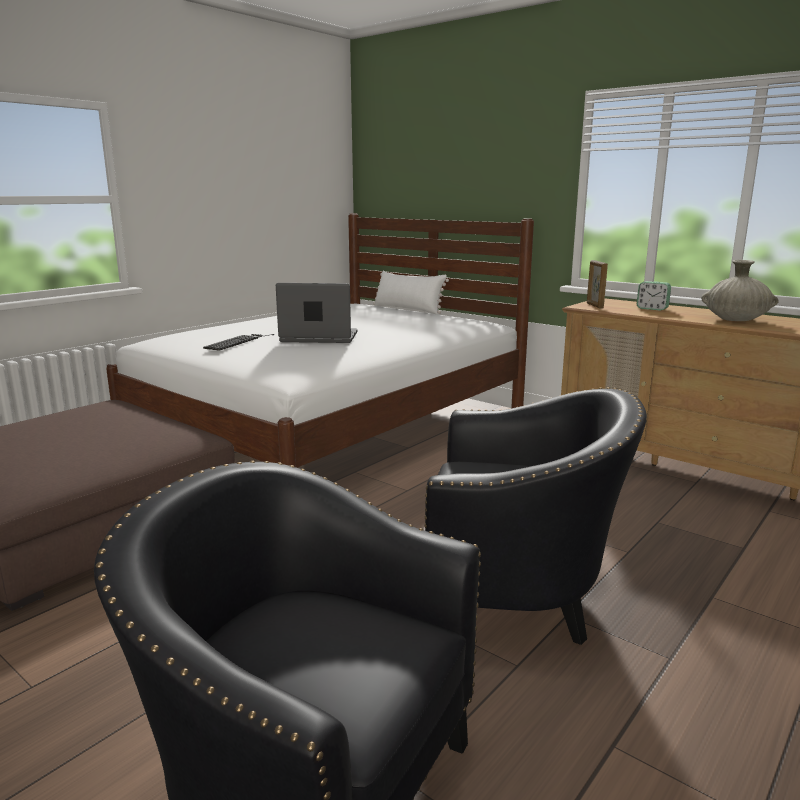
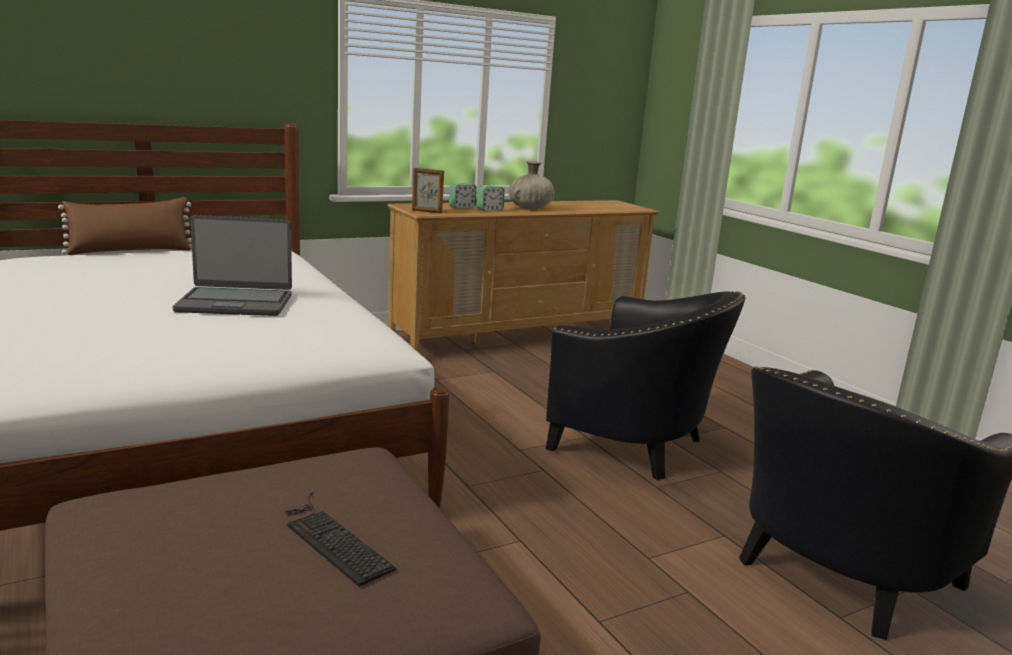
camera: 70 degrees left, 0 degrees up
(237, 342) = (177, 336): keyboard -> keyboard (332, 539)
(319, 337) = (235, 303): laptop -> laptop turned 120 degrees counterclockwise
(408, 309) = (131, 251): white pillow -> brown pillow
(519, 594) = (636, 445): black armchair -> black armchair turned 90 degrees clockwise
(670, 314) = (490, 210): none -> alarm clock

